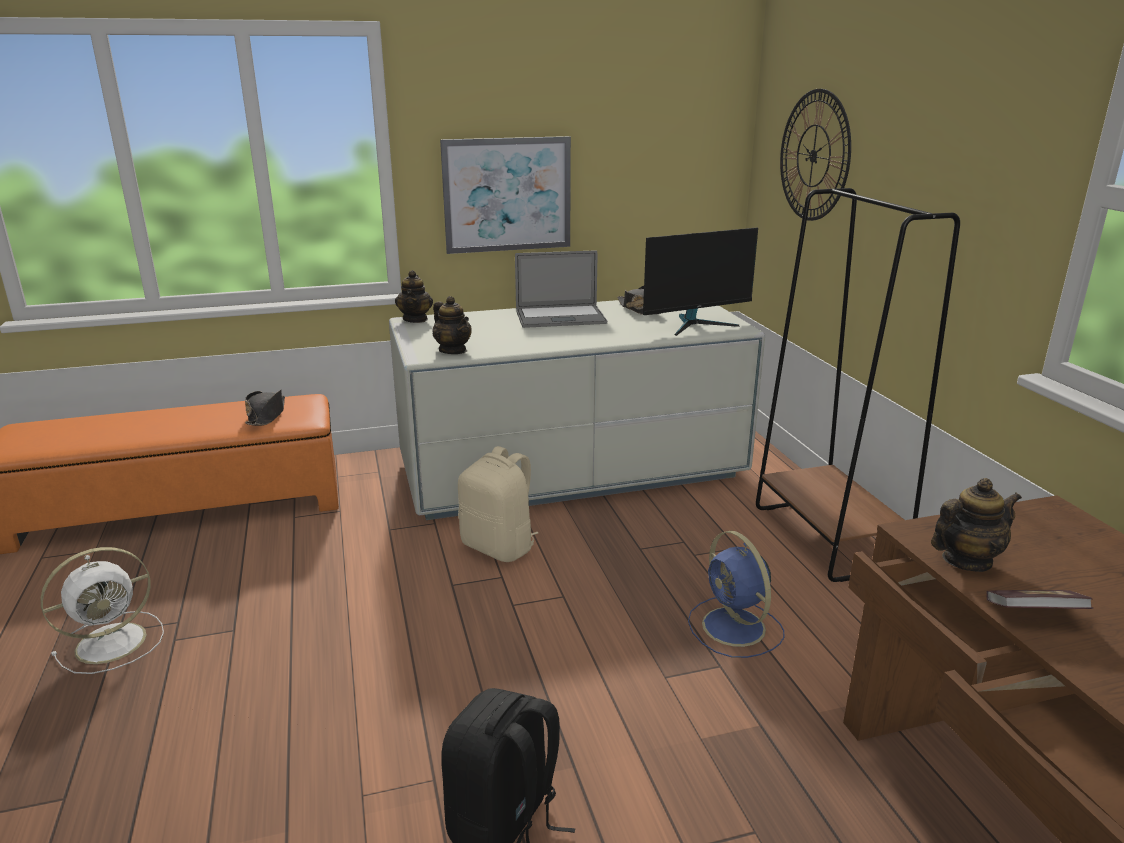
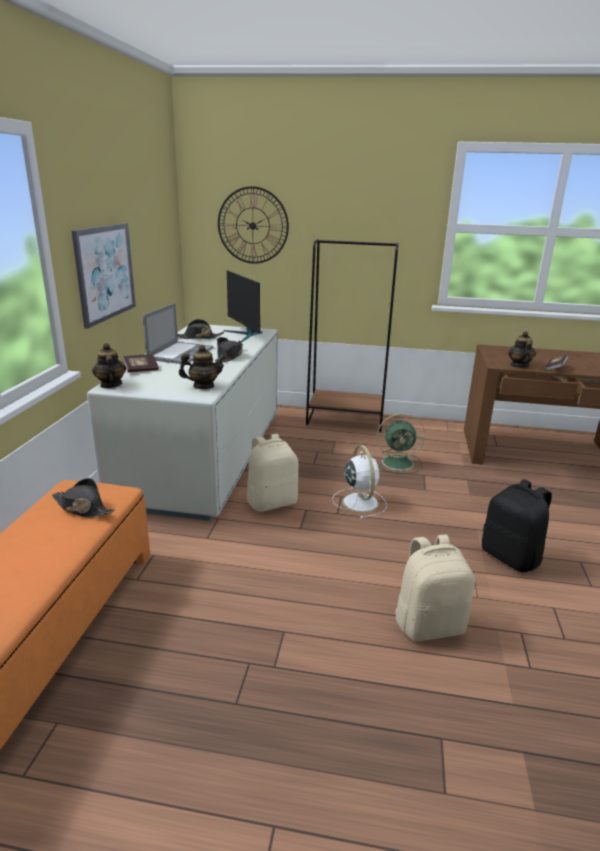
camera: 65 degrees left, 0 degrees up
(114, 641) = (251, 706): white fan -> white fan (359, 501)
(277, 750) = (429, 625): none -> beige backpack
(415, 319) = (110, 385): teapot -> teapot turned 135 degrees counterclockwise
(477, 317) = (141, 370): none -> book
(584, 337) = (229, 356): none -> black hat
(695, 324) = (245, 335): monitor -> monitor turned 150 degrees clockwise
(735, 628) = (399, 463): blue fan -> green fan

